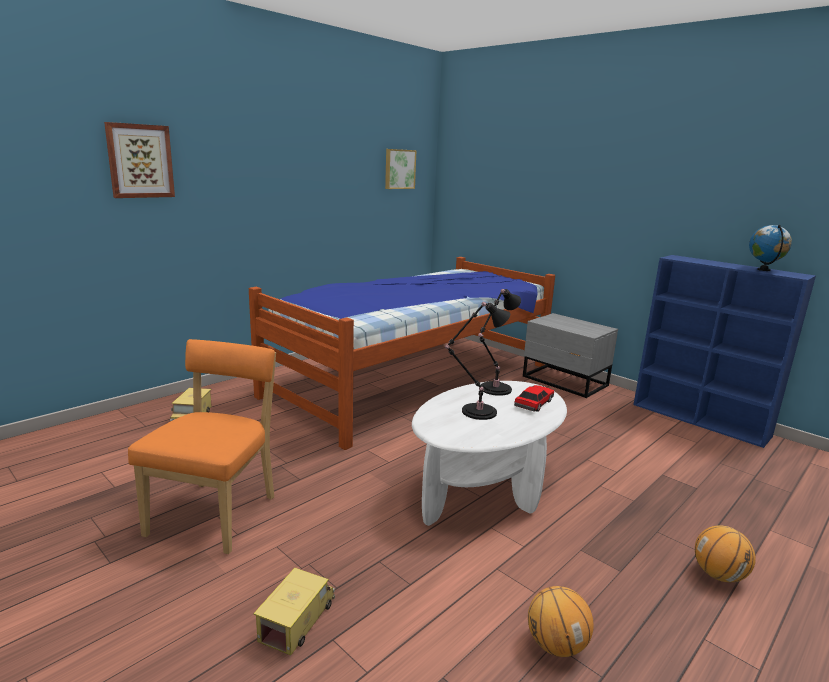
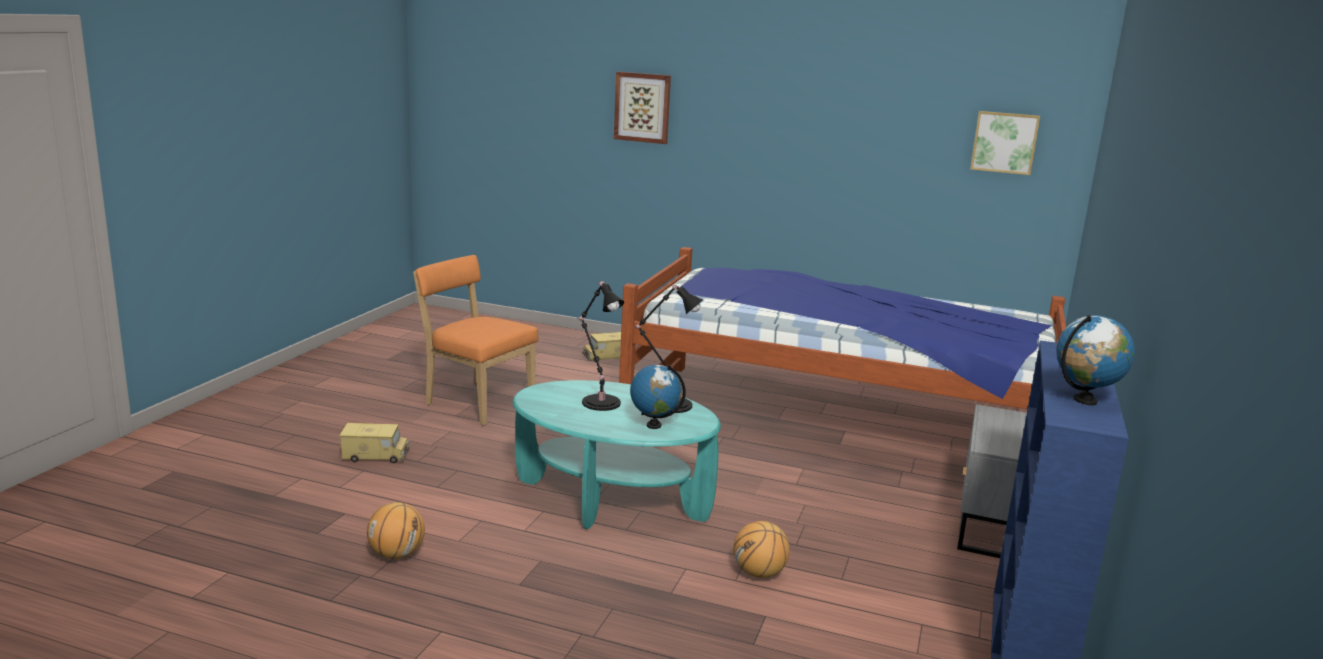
camera: 65 degrees right, 0 degrees up
(217, 512) = (476, 402): orange chair -> orange chair turned 135 degrees counterclockwise
(485, 489) = (611, 500): white coffee table -> turquoise coffee table
(534, 403) = (654, 425): toy car -> globe
(719, 575) = (553, 648): basketball -> basketball (759, 573)

